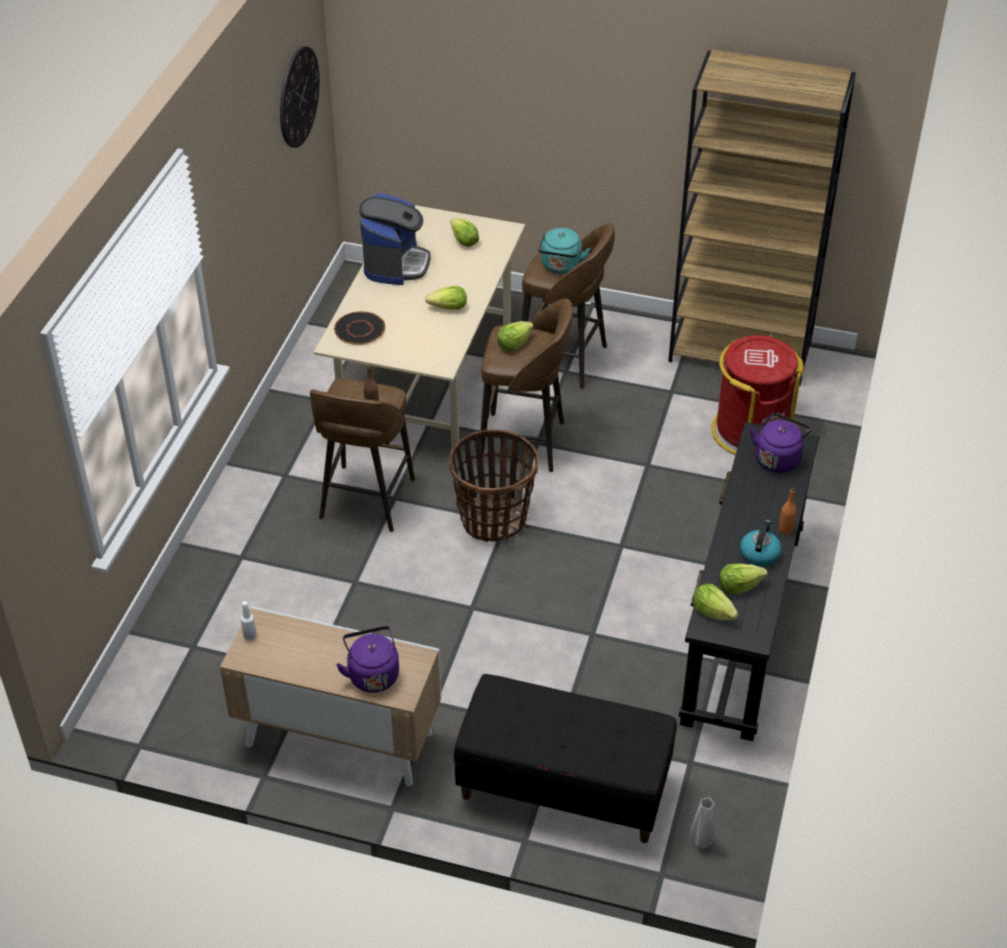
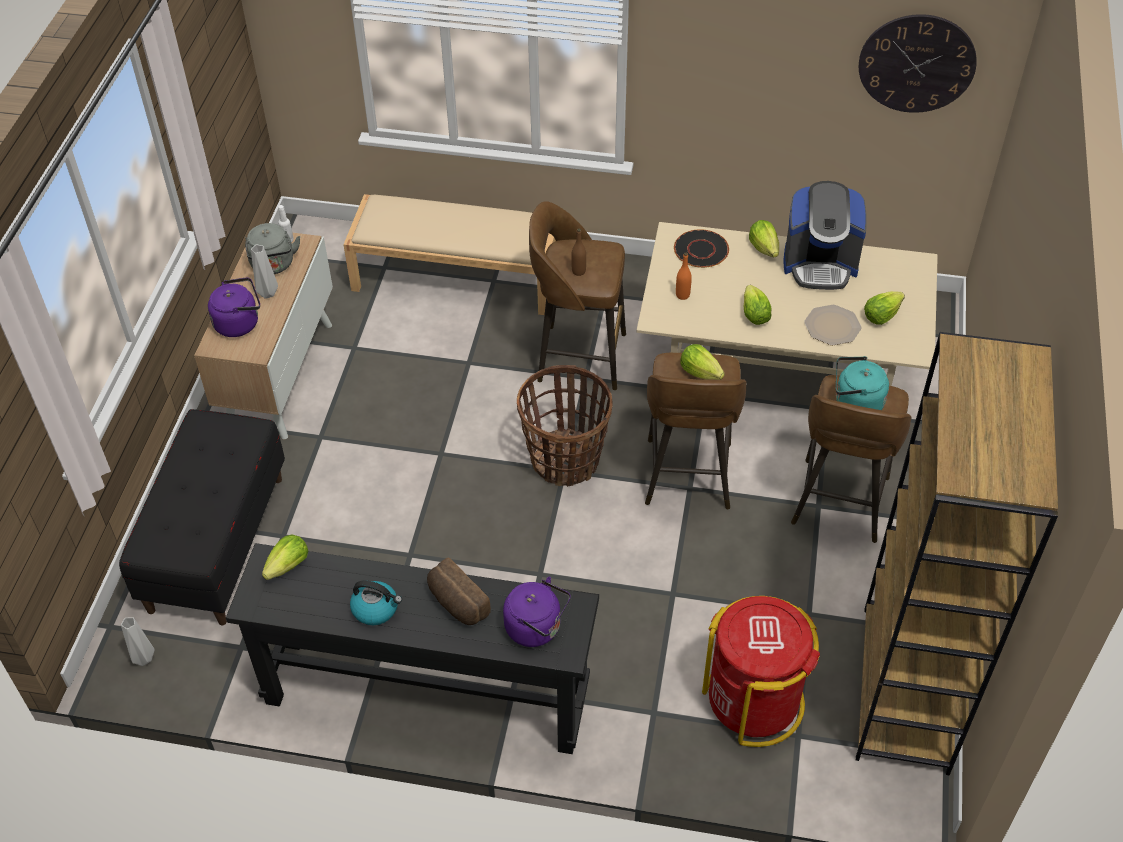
camera: 85 degrees right, 5 degrees up
(226, 585) = (457, 276): none -> beige bench
(288, 647) = (273, 265): none -> grey kettle
(333, 651) = (268, 294): none -> grey vase
(470, 267) = (832, 326): none -> plate
(739, 586) = (325, 589): lettuce -> lettuce (764, 248)
(754, 503) = (456, 603): none -> bread
(785, 529) = (415, 635): orange bottle -> orange bottle (682, 295)

